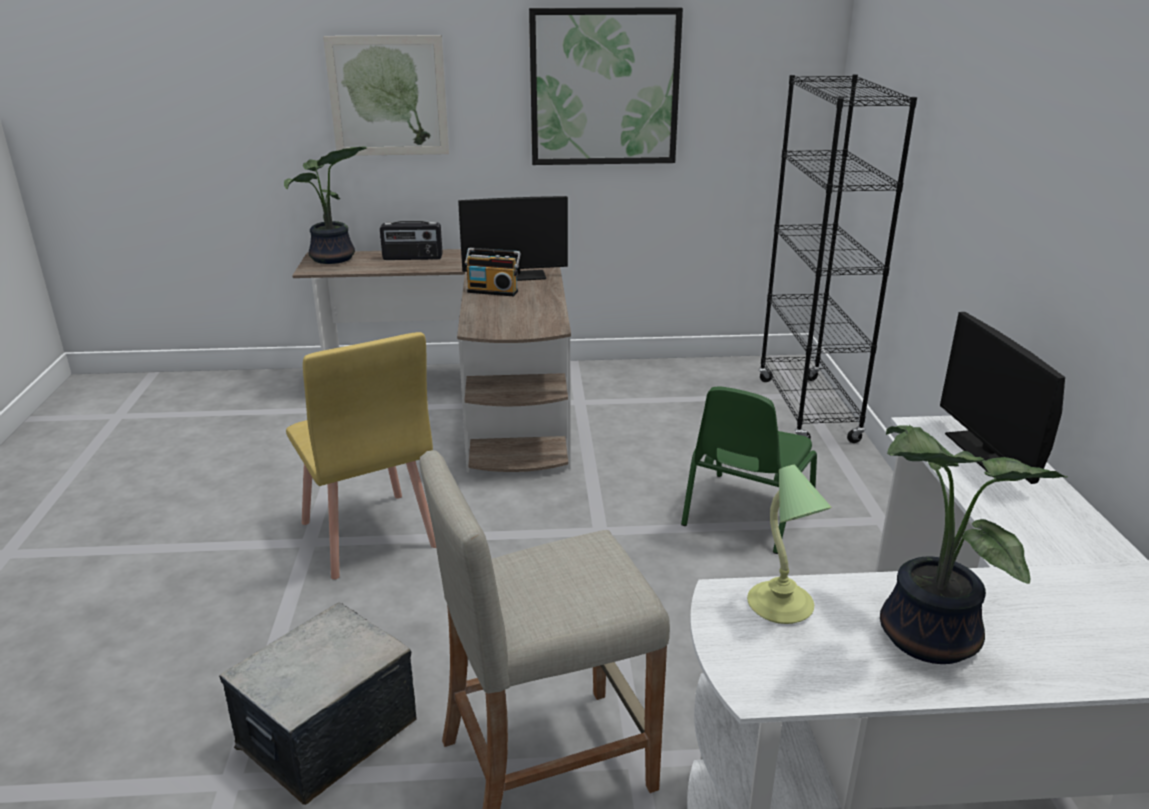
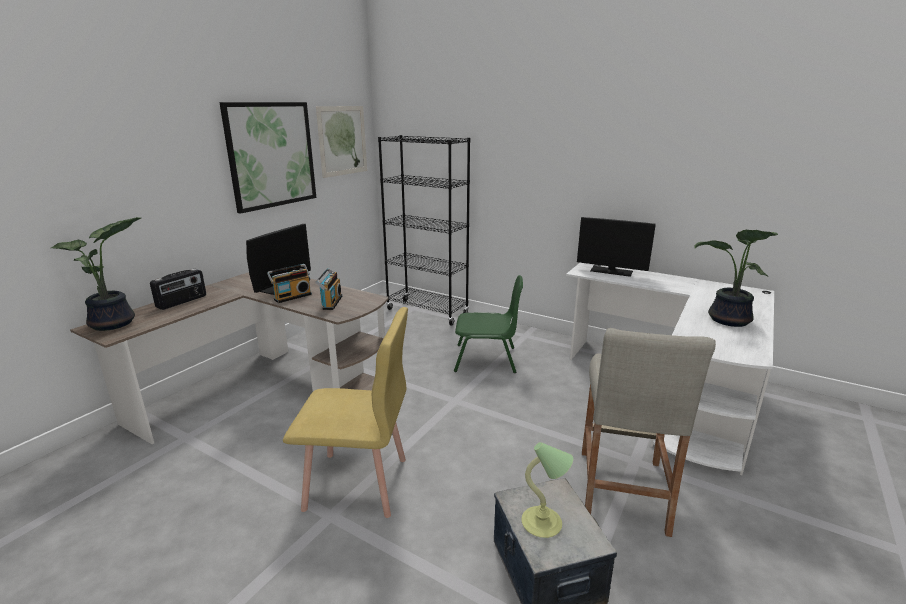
camera: 55 degrees left, 5 degrees down
(388, 96) = (123, 176): picture -> picture (342, 140)
(505, 313) = (330, 302): none -> radio
(745, 513) = (486, 359): green chair -> green chair turned 60 degrees counterclockwise
(781, 606) = (697, 335): table lamp -> table lamp (543, 523)

